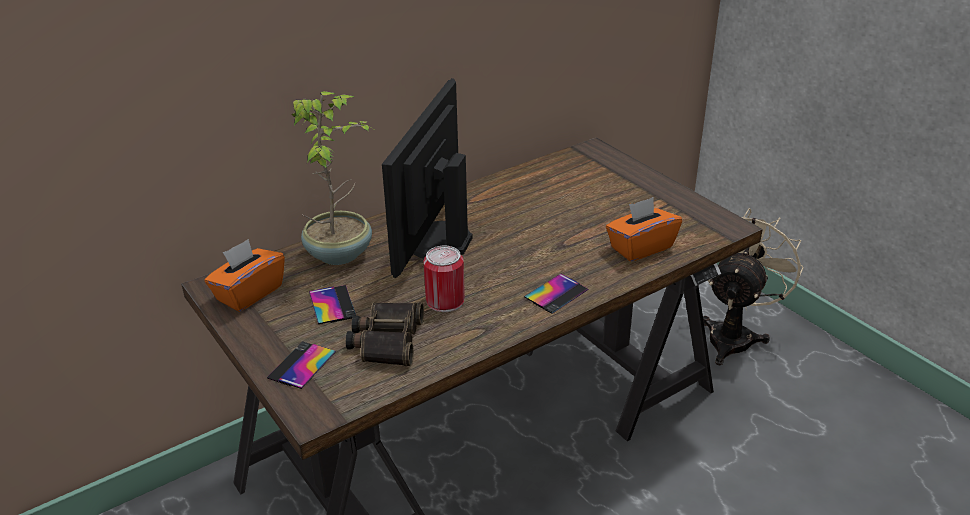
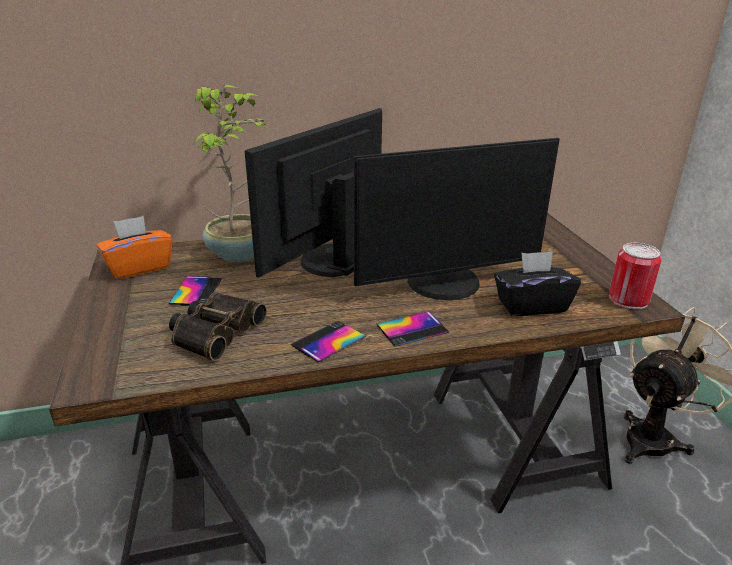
camera: 20 degrees right, 5 degrees down
(302, 365) = (122, 335): phone -> phone (328, 341)
(445, 300) = (298, 310): can -> can (628, 299)
(557, 243) = (445, 284): none -> monitor
(640, 247) = (531, 305): orange tissue box -> black tissue box

